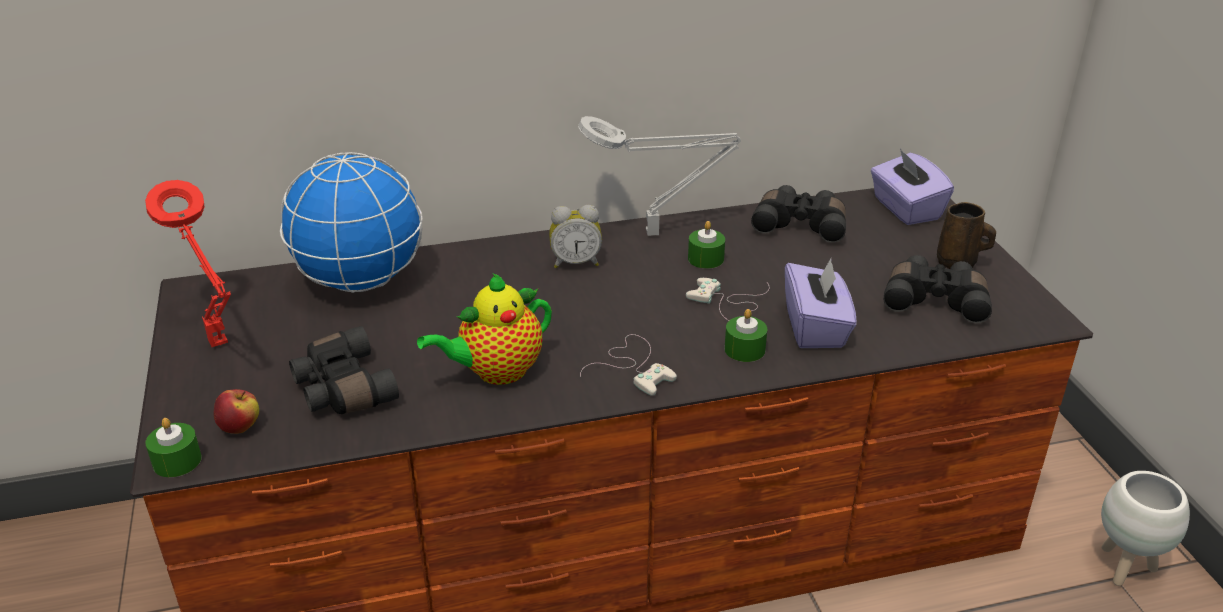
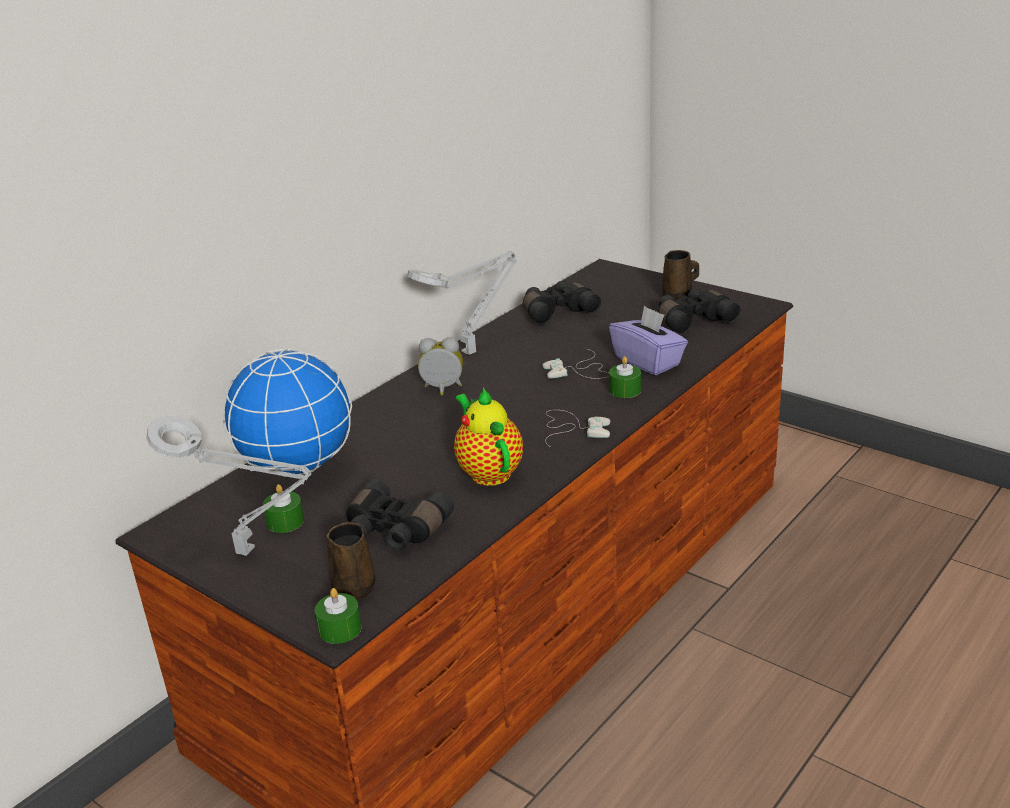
camera: 35 degrees left, 5 degrees down
(220, 346) = (251, 553): red table lamp -> grey table lamp
(240, 427) = (355, 587): apple -> brown mug
(496, 372) = (488, 471): teapot -> teapot turned 135 degrees clockwise
(575, 262) = (442, 390): alarm clock -> alarm clock turned 135 degrees counterclockwise
(705, 259) = (526, 353): green candle -> green candle (285, 521)
(905, 209) = (607, 279): purple tissue box -> none
(1125, 568) = (834, 467): white planter -> none

